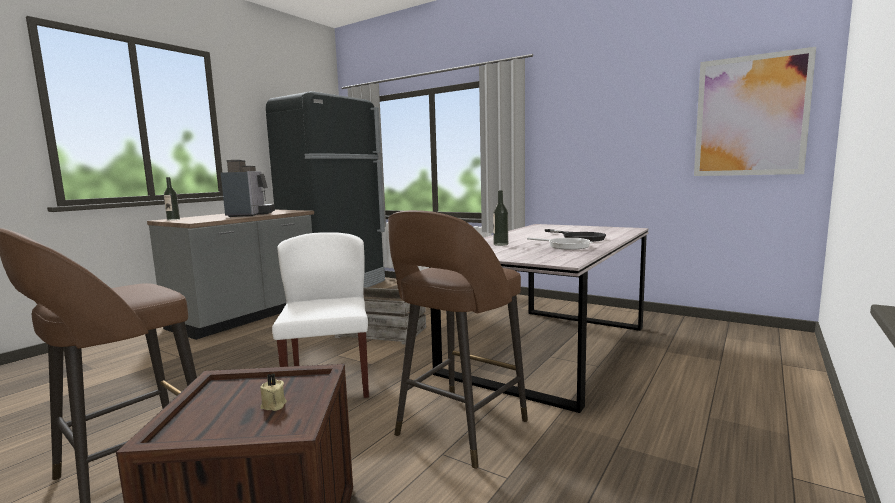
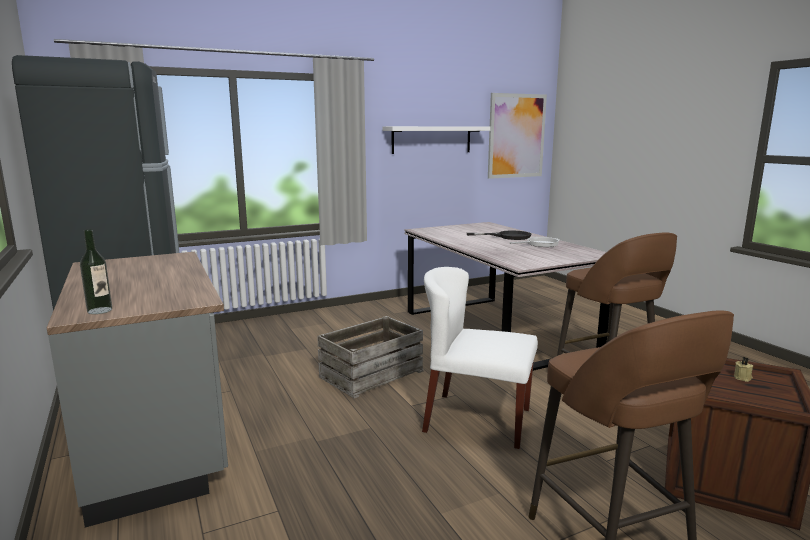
camera: 60 degrees left, 5 degrees up
(250, 214) = (156, 274): coffee machine -> none
(500, 244) = (506, 251): bottle -> none
(609, 130) = (431, 139): none -> white shelf

